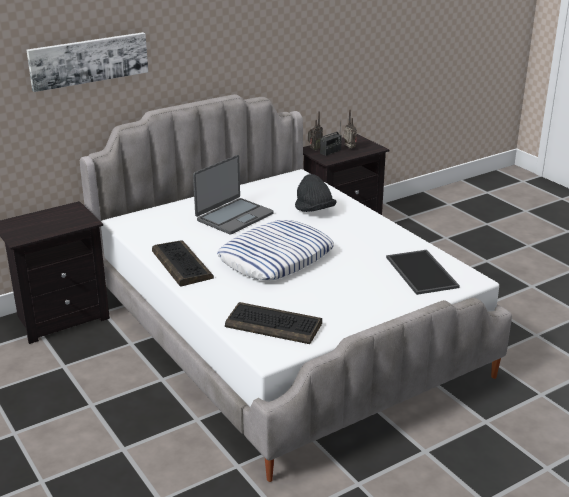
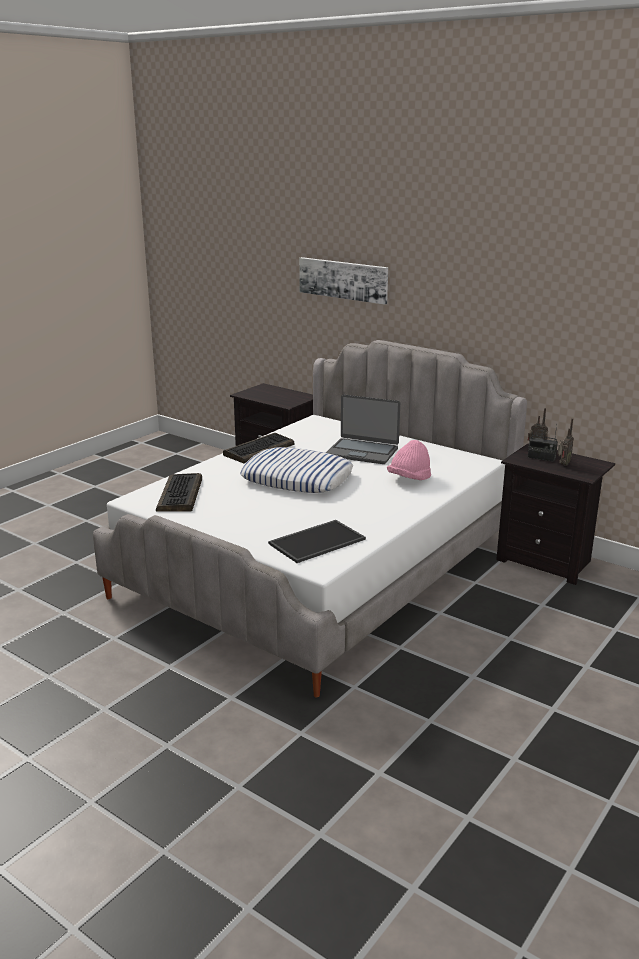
camera: 70 degrees right, 5 degrees down
(314, 211) = (409, 479): black hat -> pink hat

